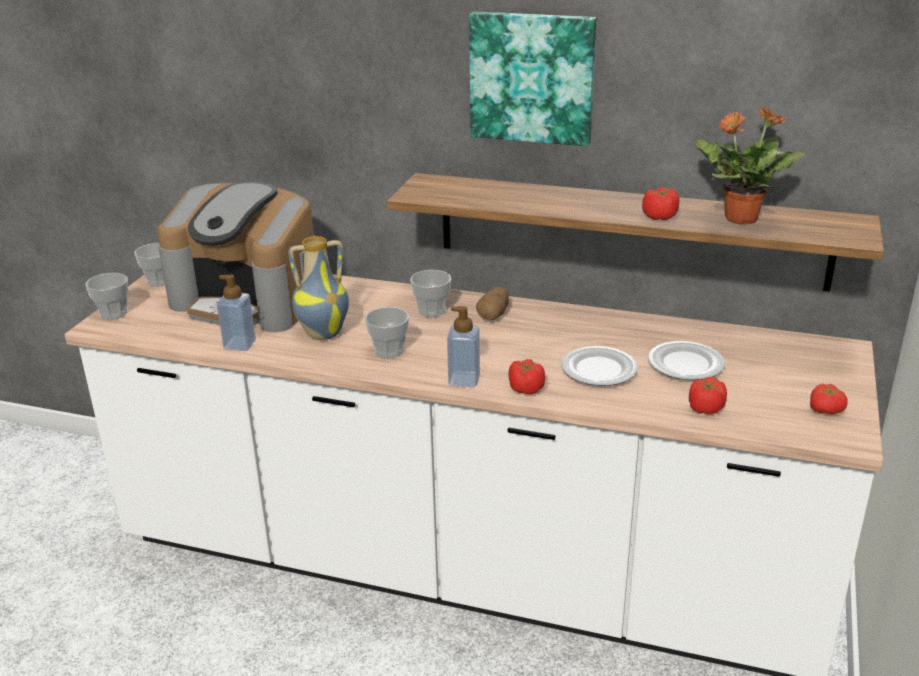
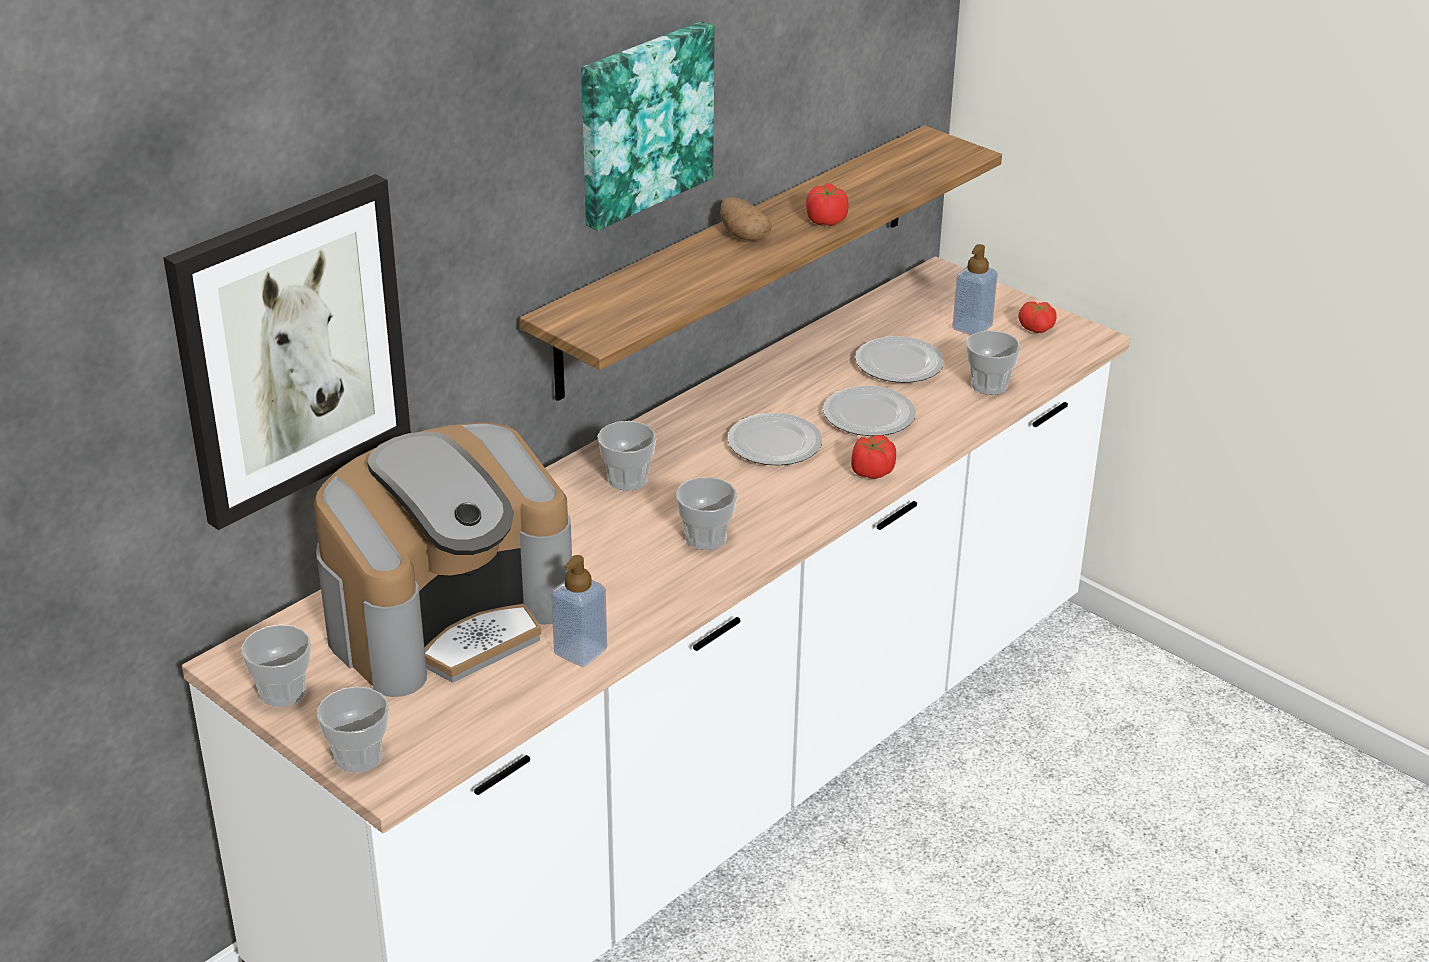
camera: 65 degrees left, 5 degrees up
(247, 110) = (291, 349): none -> picture
(323, 333) = (612, 576): vase -> none
(464, 380) = (820, 505): soap dispenser -> soap dispenser (972, 327)
(494, 315) = (682, 440): potato -> potato (742, 235)
(522, 346) = (774, 445): none -> plate
(705, 408) = (989, 385): tomato -> cup
(739, 218) = (869, 185): potted plant -> none

